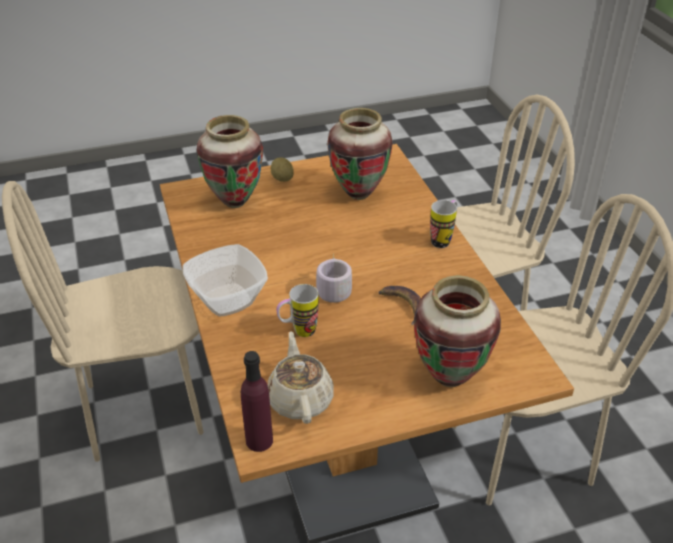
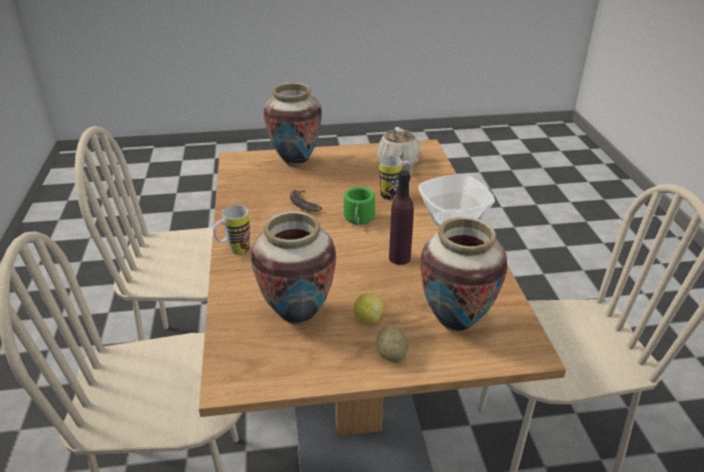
camera: 170 degrees left, 5 degrees down
(259, 440) = (426, 148): purple bottle -> purple bottle (399, 258)
(303, 198) = (368, 319): none -> lemon
(331, 290) = (360, 220): grey mug -> green mug

